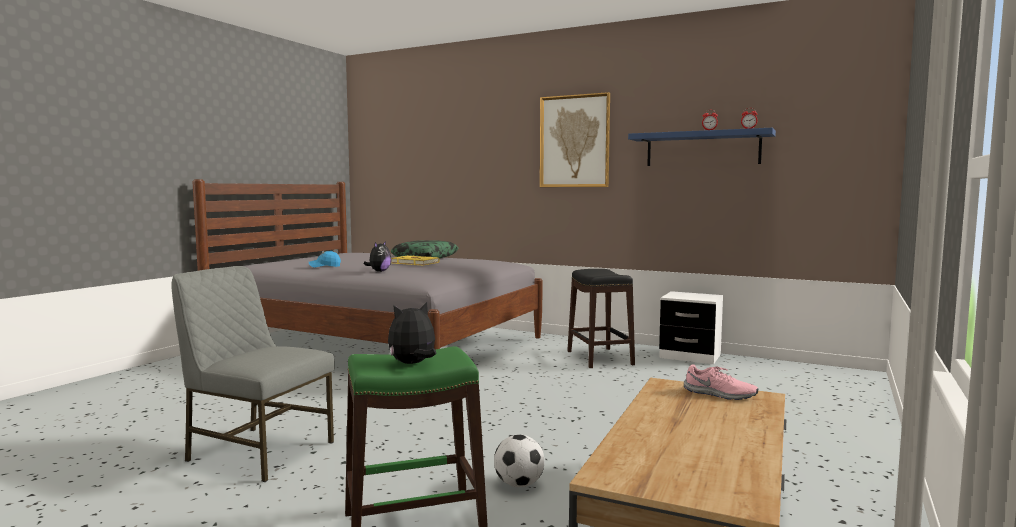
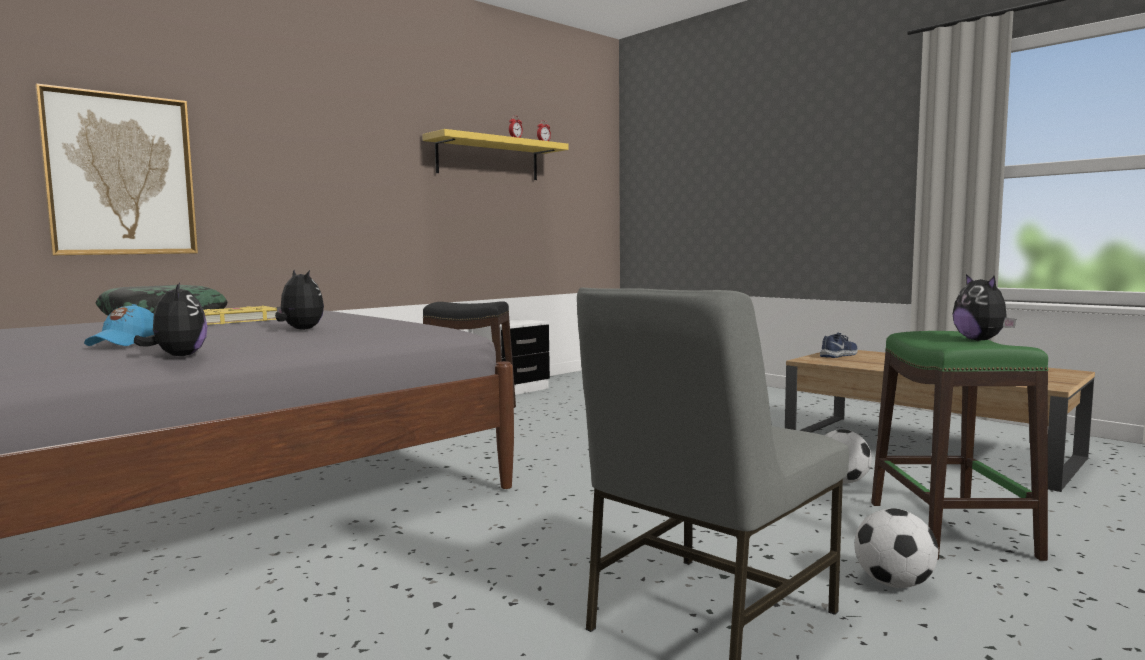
camera: 70 degrees left, 0 degrees up
(303, 499) = (894, 584): none -> football
(309, 274) = (178, 356): none -> plush toy
(574, 141) = (342, 129): picture -> picture (121, 175)
(702, 149) = (488, 159): blue shelf -> yellow shelf
(719, 394) = (840, 355): pink shoe -> blue shoe

